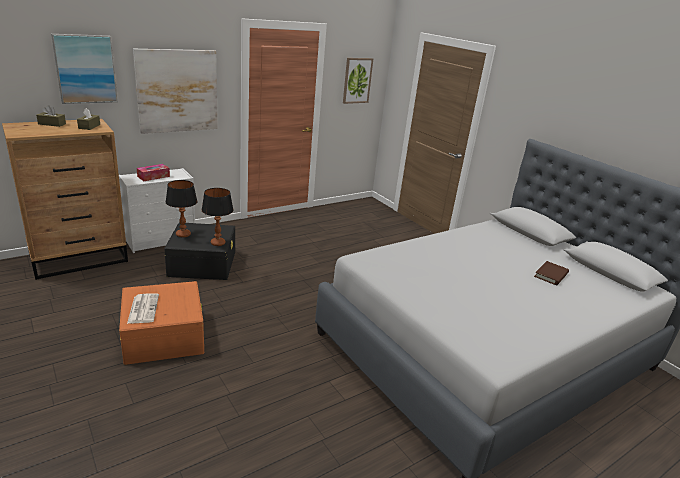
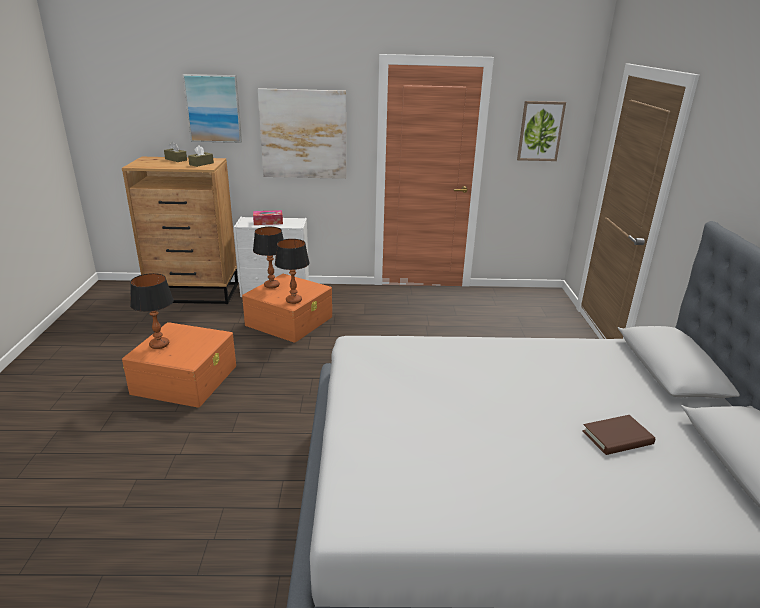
camera: 35 degrees right, 0 degrees up
(143, 308) = (159, 345): newspaper -> table lamp
(202, 263) = (290, 320): black storage box -> orange storage box

